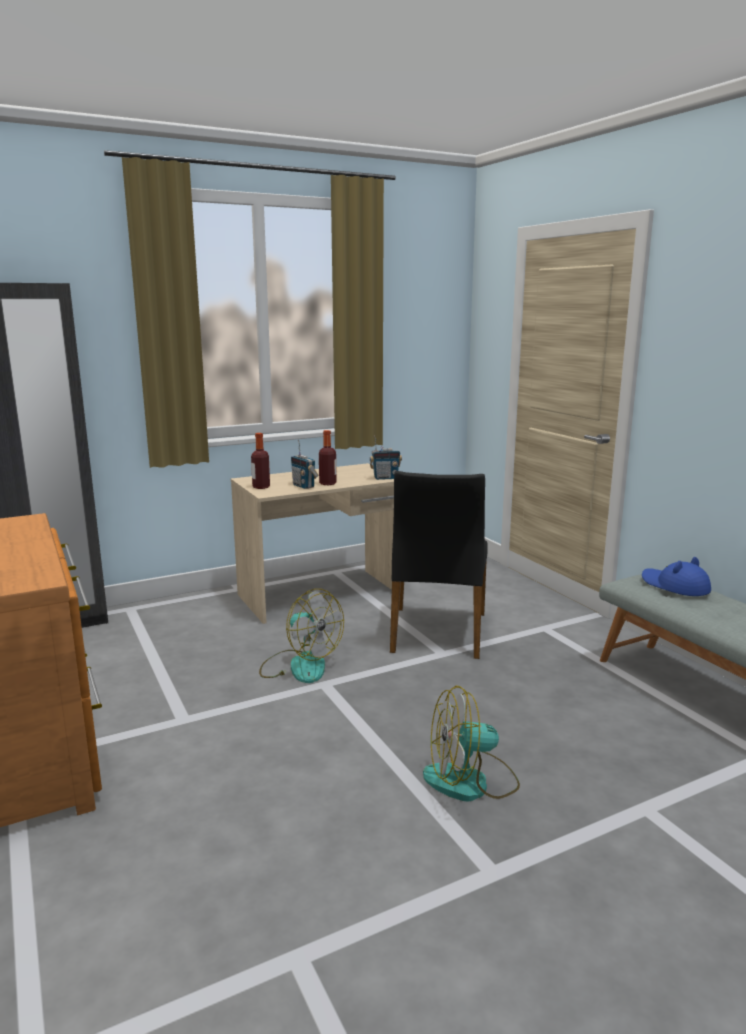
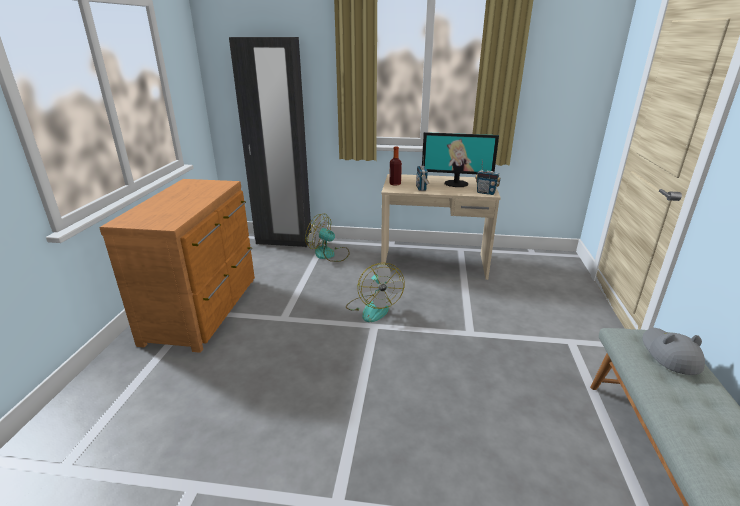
camera: 35 degrees right, 10 degrees up
(327, 483) = (439, 189): bottle -> none
(337, 475) = (456, 183): none -> monitor
(437, 632) = (482, 316): black chair -> none
(471, 781) = (390, 434): fan -> fan (329, 254)
(675, 586) = (669, 354): blue hat -> grey hat

